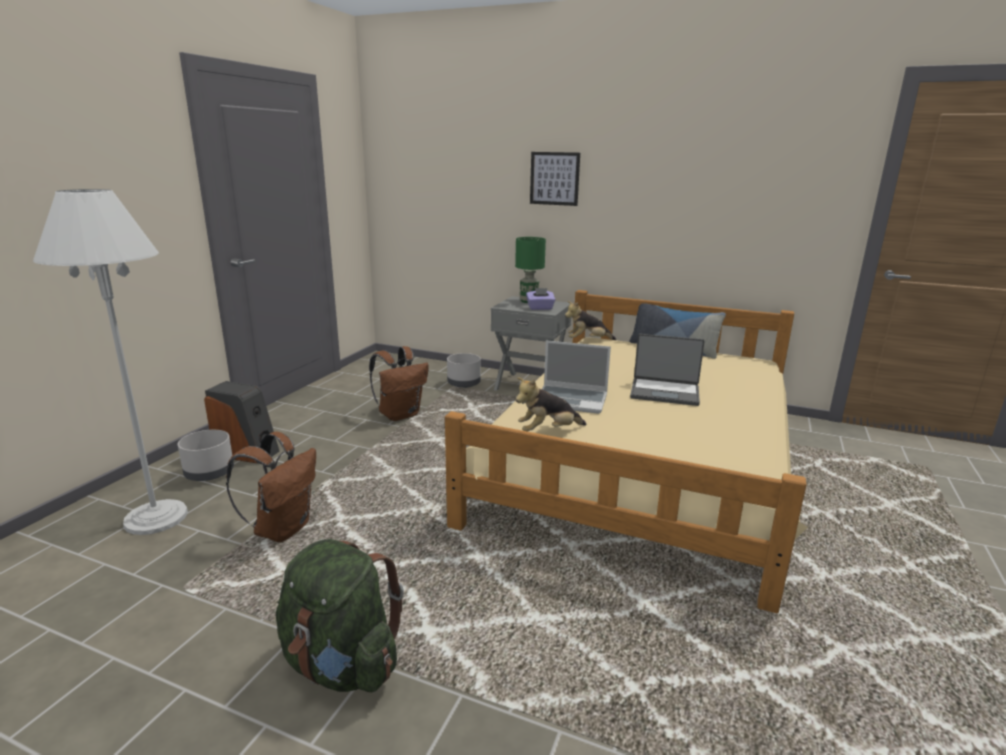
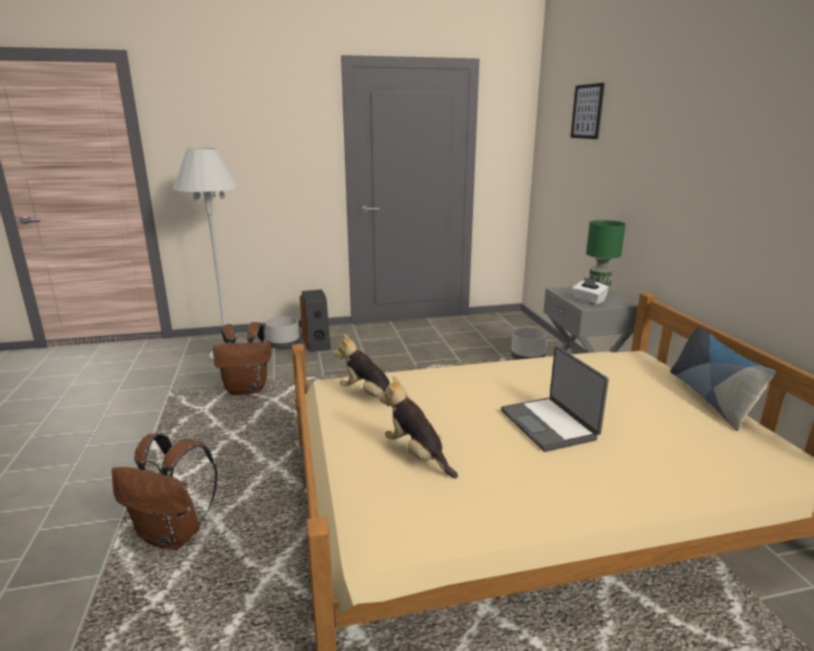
camera: 55 degrees right, 0 degrees up
(342, 664) = (131, 464): green backpack -> none
(400, 414) = (434, 359): brown backpack -> brown backpack (174, 534)
(540, 308) = (588, 301): purple tissue box -> white tissue box
(554, 178) = (650, 156): picture -> picture (587, 111)
(572, 400) = (451, 387): laptop -> none
(587, 341) = (627, 353): plush toy -> plush toy (417, 455)

